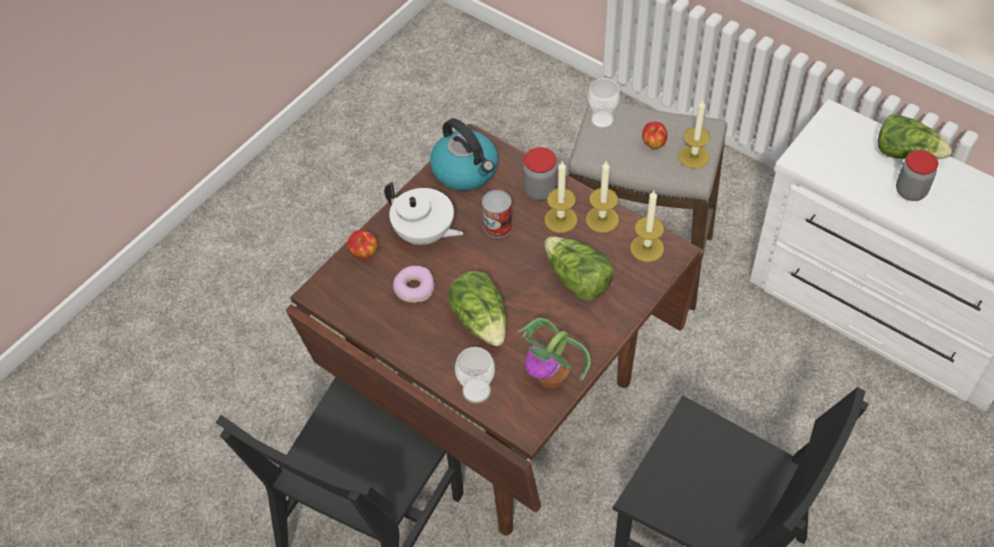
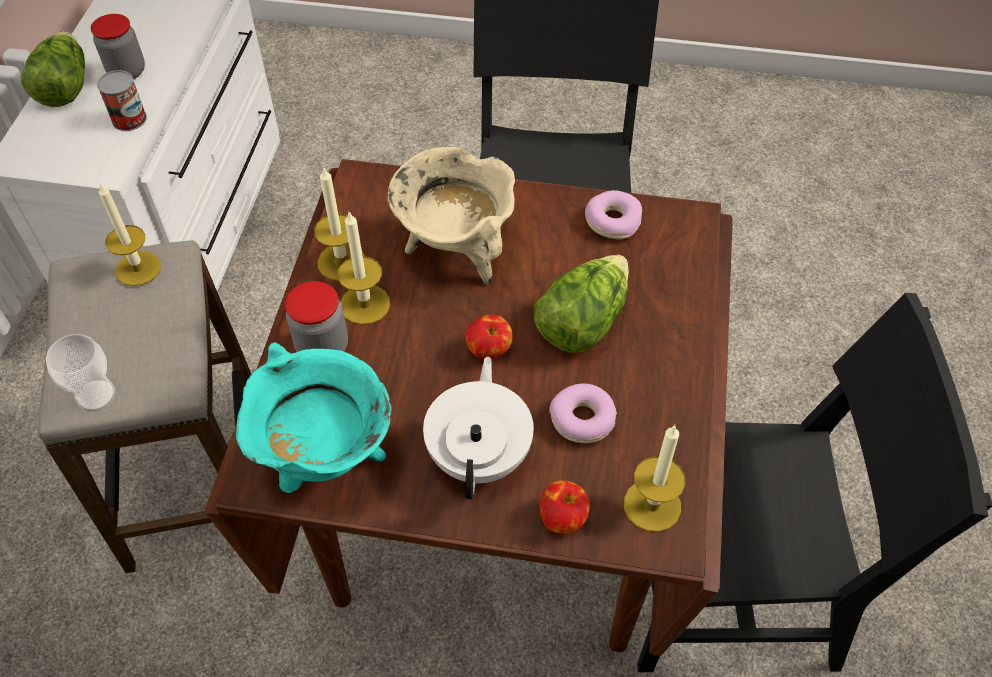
camera: 120 degrees left, 0 degrees up
(466, 171) = (326, 458): kettle -> turquoise cooking pot
(476, 391) = (683, 282): cup -> none
(497, 226) = (415, 370): can -> can (129, 119)
(552, 377) = (612, 221): potted plant -> donut
(577, 280) = (456, 251): lettuce -> beige cooking pot
(647, 248) = (366, 203): candle -> candle (652, 505)
(653, 143) = (124, 323): apple -> apple (489, 350)

